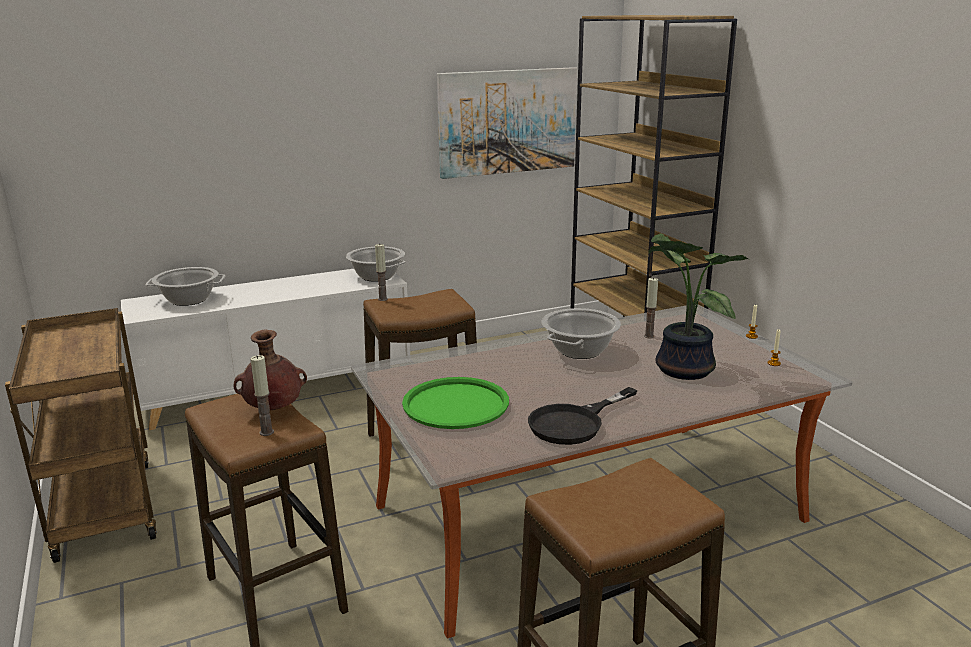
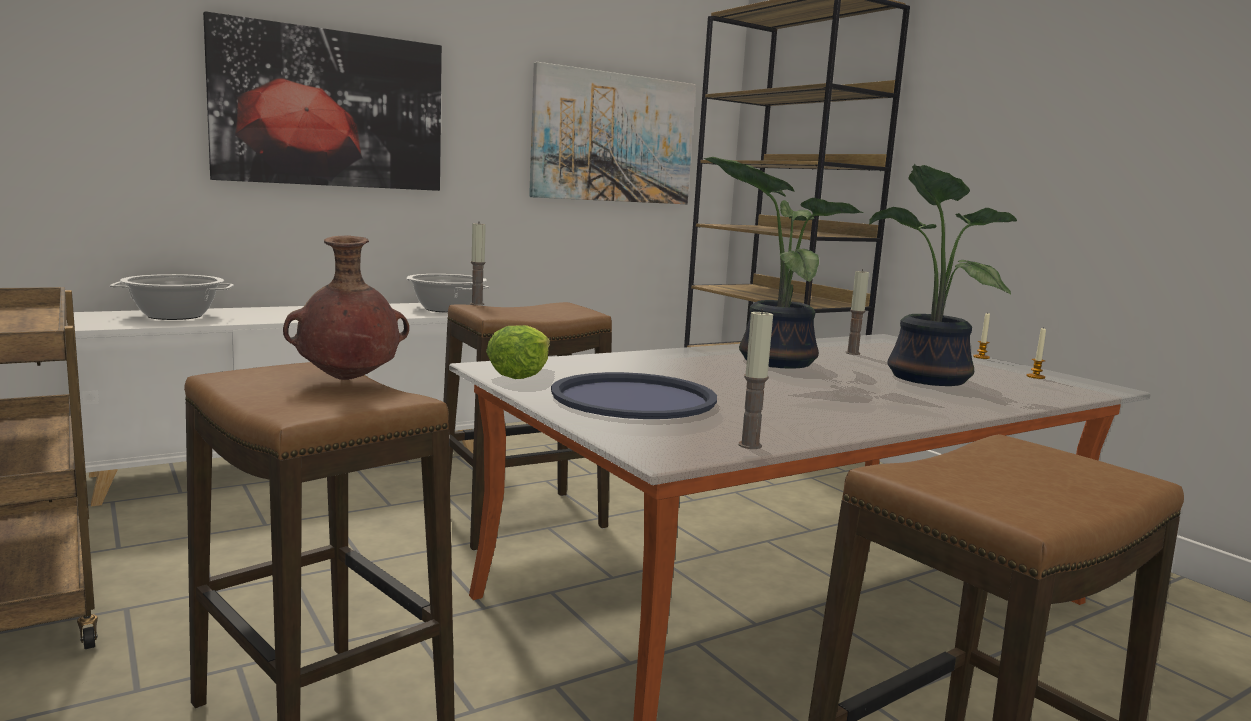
camera: 10 degrees left, 10 degrees down
(266, 432) = (344, 399): candle -> candle (750, 445)
(283, 135) = (330, 109): none -> picture
(393, 377) = (520, 374): none -> lettuce
(455, 404) = (633, 398): green tray -> blue tray
(574, 423) = (826, 417): black frying pan -> none
(579, 350) = (773, 360): cooking pot -> potted plant

